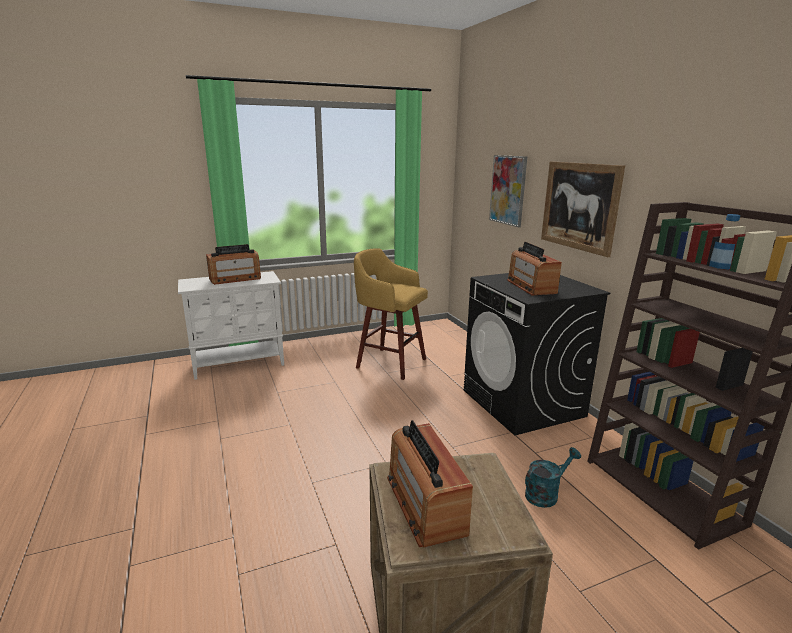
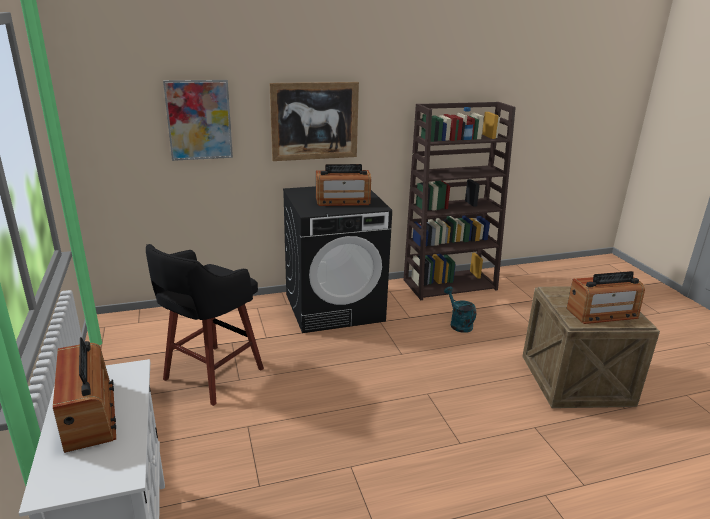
camera: 85 degrees left, 5 degrees up
(389, 363) = (211, 375): yellow stool -> black stool

